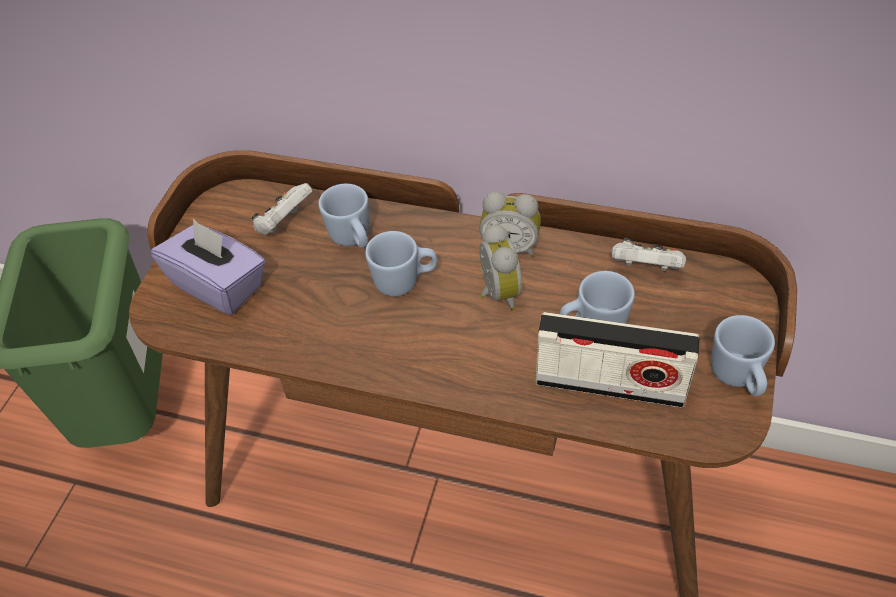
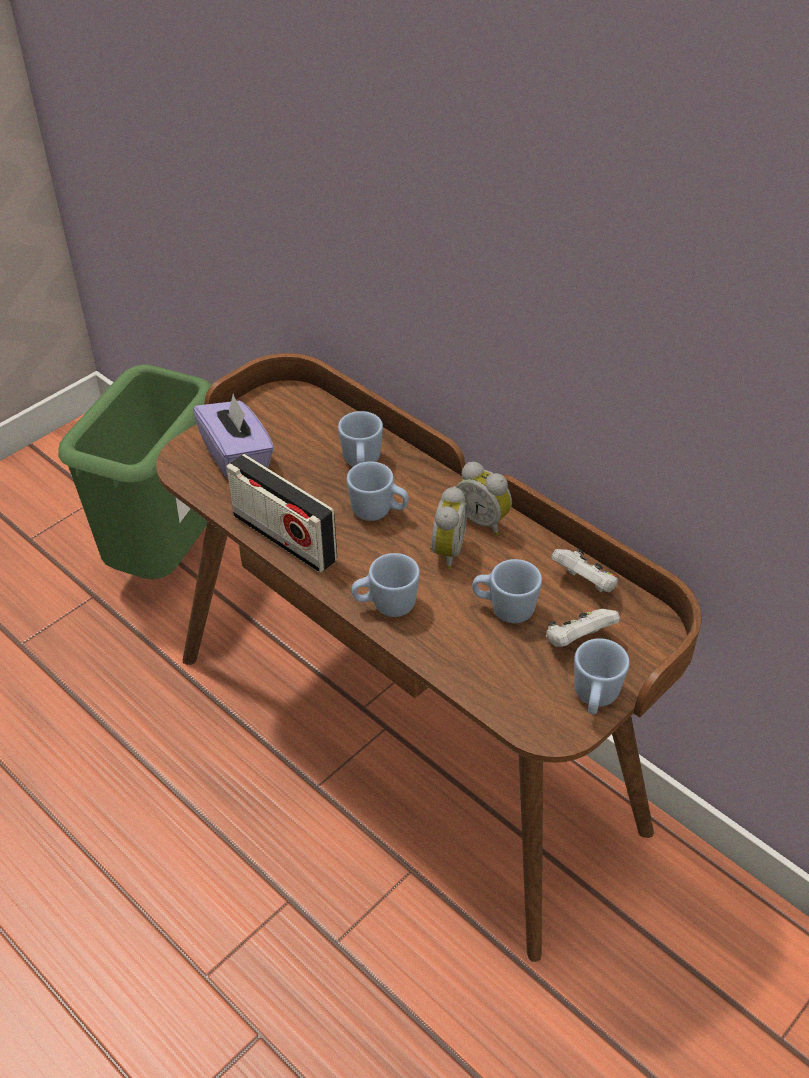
camera: 25 degrees right, 5 degrees down
(284, 223) = (317, 430): white game controller -> white game controller (577, 640)
(479, 376) = (386, 605): none -> blue mug
(610, 384) = (484, 657): radio -> radio (284, 538)

